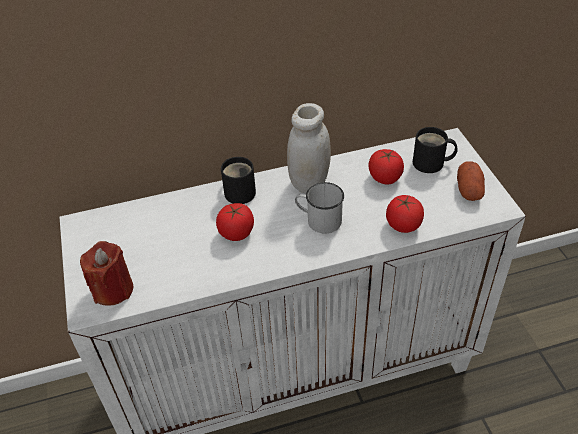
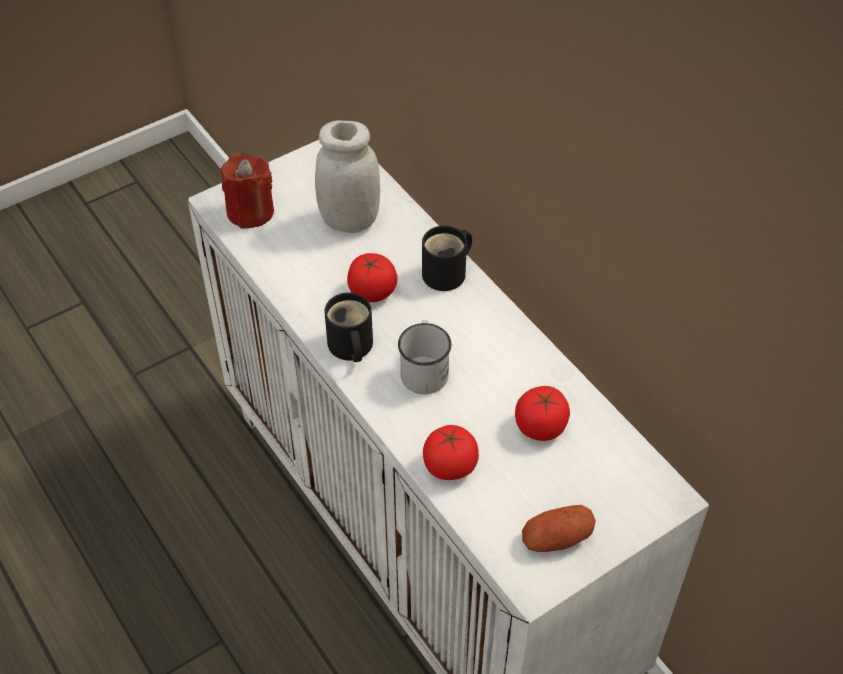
camera: 70 degrees right, 5 degrees up
(309, 183) = (493, 342): white jar -> white jar (349, 220)
(431, 164) = (597, 480): black mug -> black mug (349, 347)

